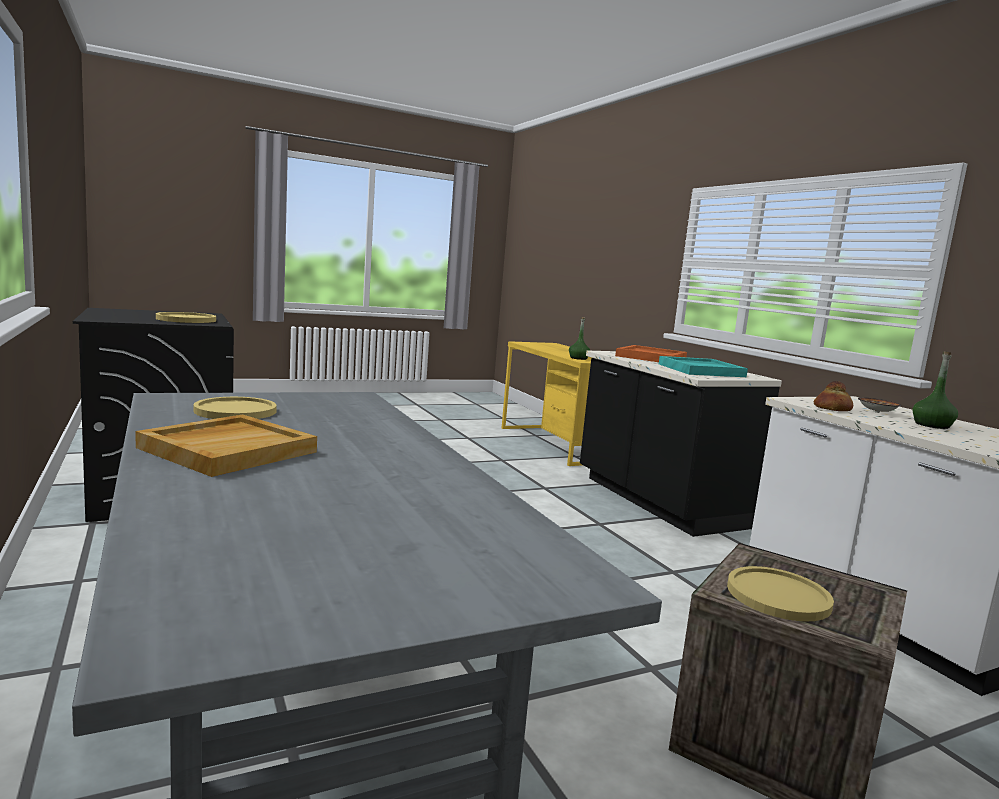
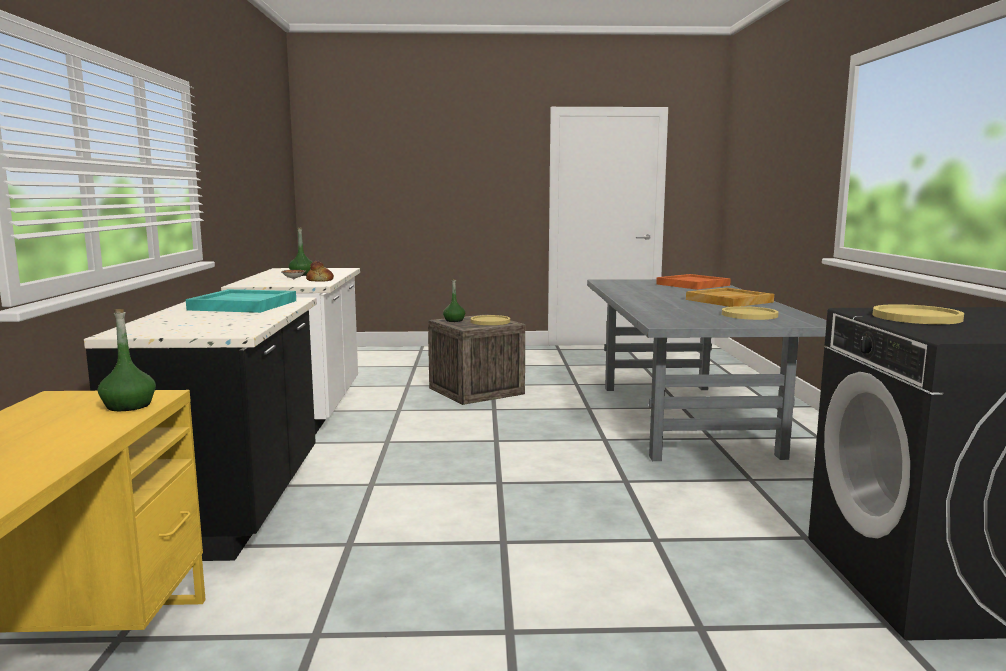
camera: 155 degrees left, 0 degrees up
(651, 358) = (200, 323): orange tray -> orange tray (692, 285)
(853, 592) = (454, 320): none -> green bottle

